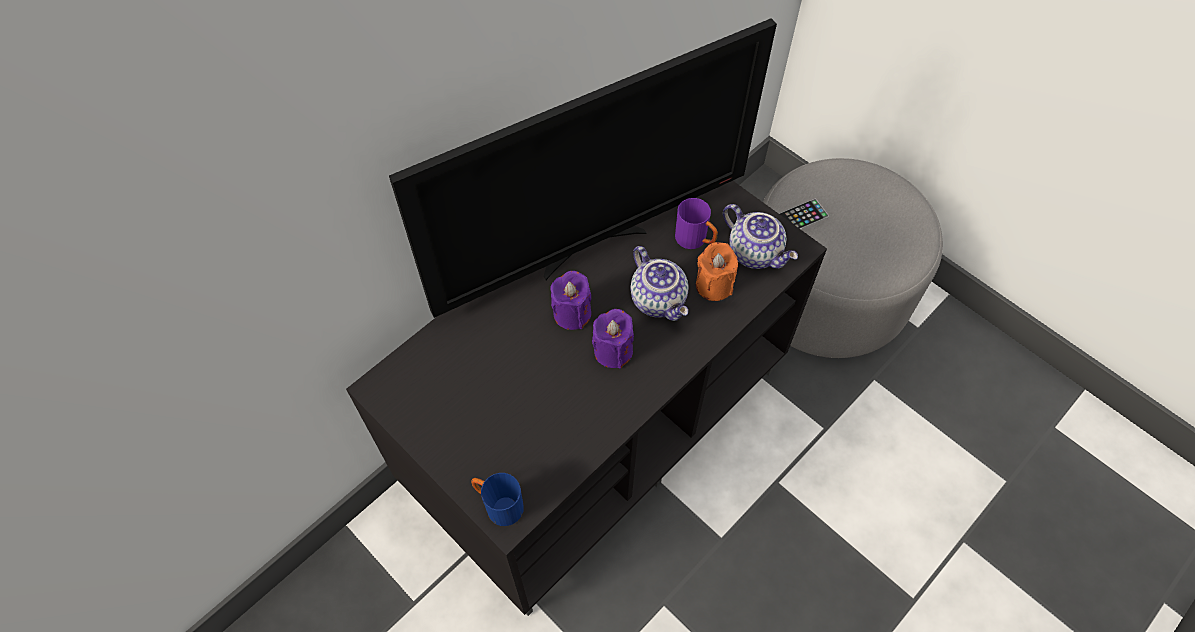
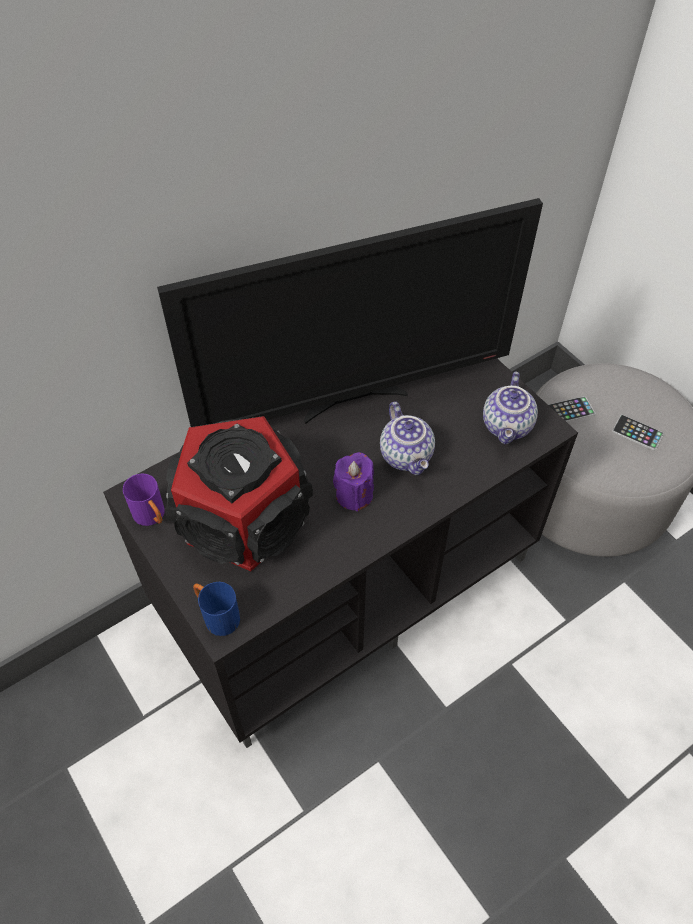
camera: 10 degrees right, 5 degrees down
(503, 395) = (243, 518): none -> speaker
(572, 313) = (323, 456): purple candle -> none
(695, 240) = (452, 408): purple mug -> purple mug (152, 517)
(714, 285) = (462, 450): orange candle -> none
(755, 252) = (508, 426): teapot -> teapot turned 45 degrees clockwise
(874, 230) = (637, 433): none -> phone

